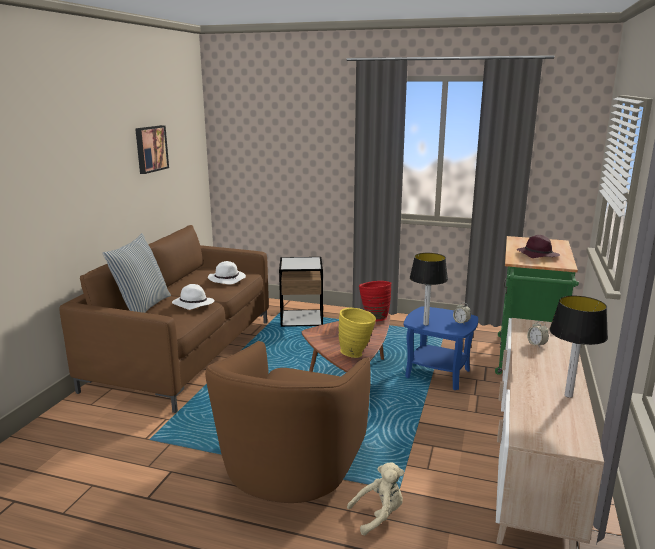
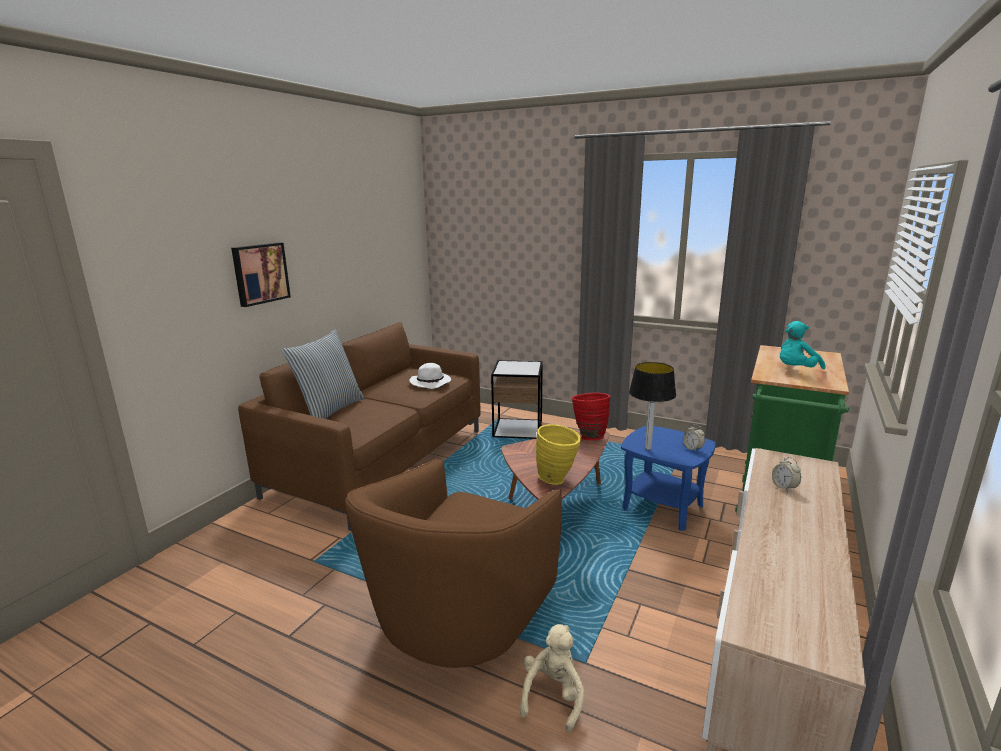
camera: 10 degrees right, 0 degrees up
(150, 149) = (356, 239): picture -> picture (260, 273)
(192, 304) = (383, 409): white hat -> none
(379, 515) = (553, 696): beige plush toy -> beige plush toy turned 60 degrees counterclockwise
(537, 255) = (795, 370): purple hat -> turquoise plush toy
(569, 395) = (821, 568): table lamp -> none

